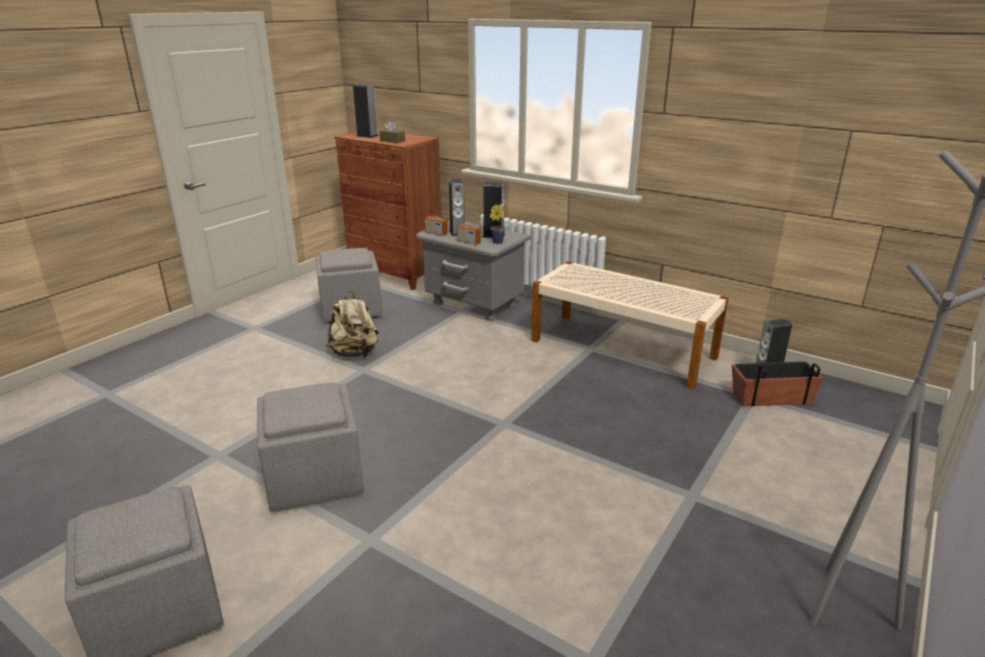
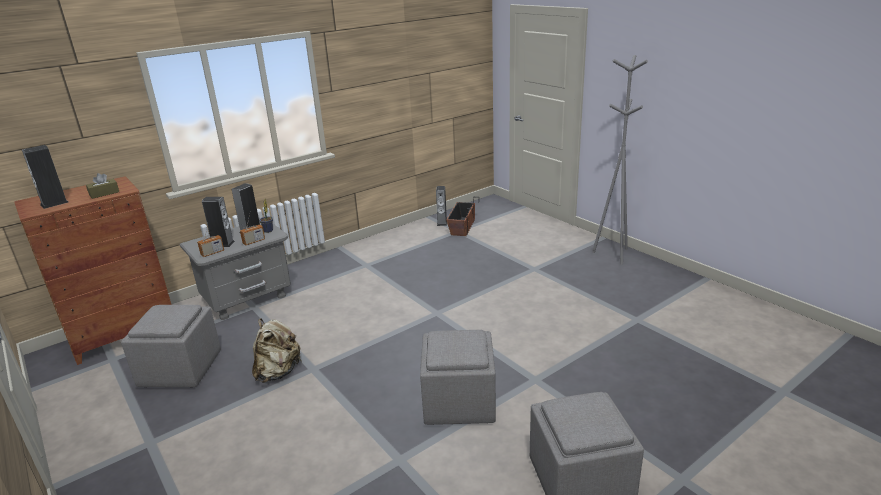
camera: 70 degrees left, 0 degrees up
(622, 348) = (376, 254): beige bench -> none

